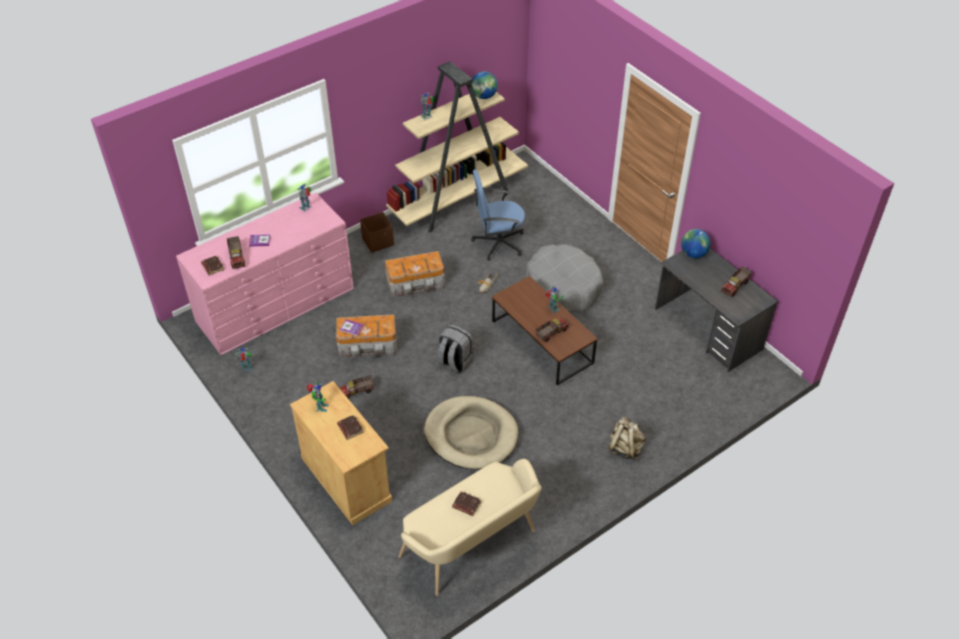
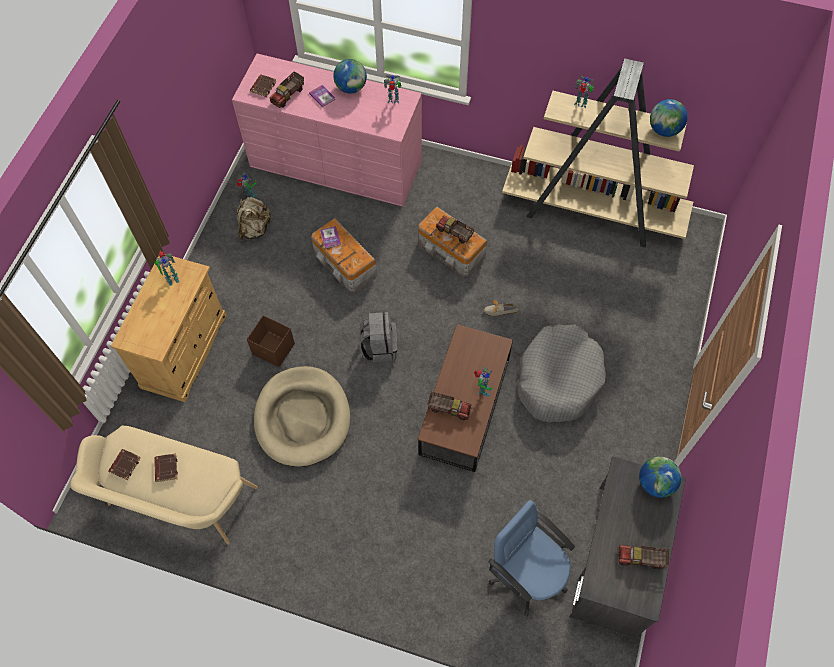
camera: 55 degrees right, 15 degrees up
(270, 223) = (351, 88): none -> globe
(350, 428) = (162, 317): brown book -> brown book (125, 464)
(357, 392) = (285, 293): toy truck -> toy truck (454, 233)
(378, 242) = (477, 185): brown storage box -> brown storage box (274, 349)
(498, 242) = (566, 282): blue office chair -> blue office chair (527, 573)
(625, 448) = (385, 569): beige backpack -> beige backpack (255, 229)

